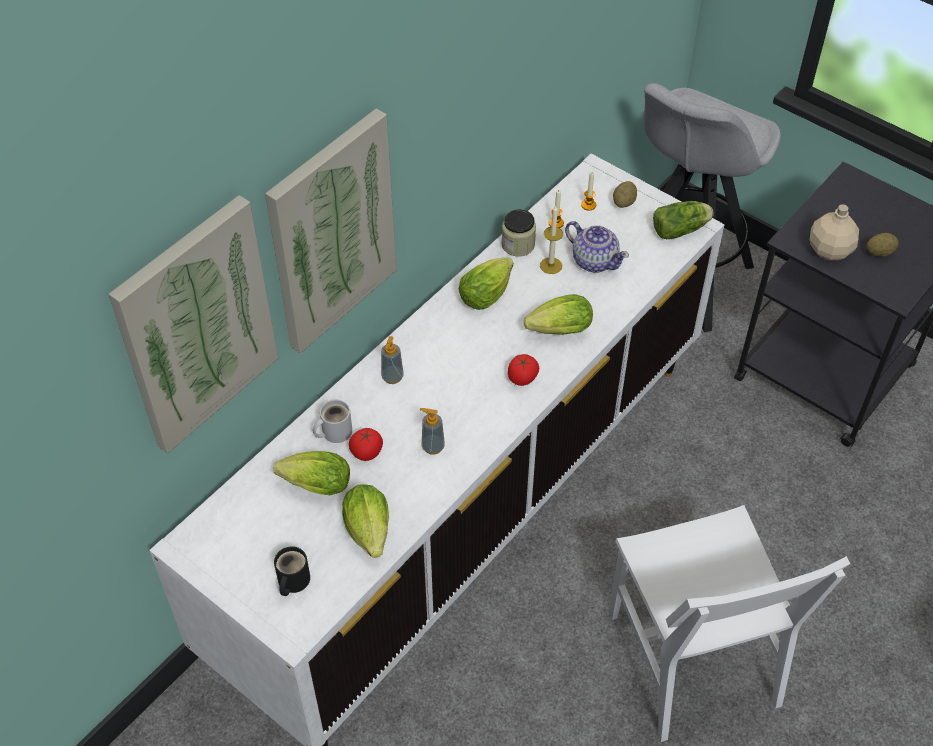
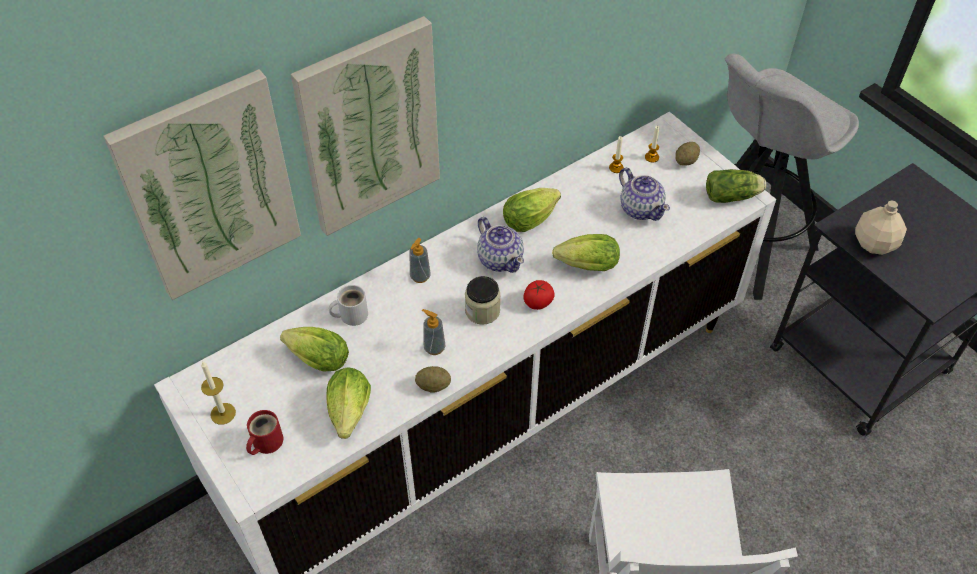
camera: 15 degrees right, 0 degrees up
(291, 581) = (265, 442): black mug -> red mug
(366, 452) = (373, 339): tomato -> none
(469, 341) = (500, 259): none -> teapot
(518, 245) = (574, 181): jar -> jar (482, 311)
(551, 265) = (598, 205): candle -> candle (223, 413)
(879, 252) = (924, 255): potato -> potato (433, 386)

